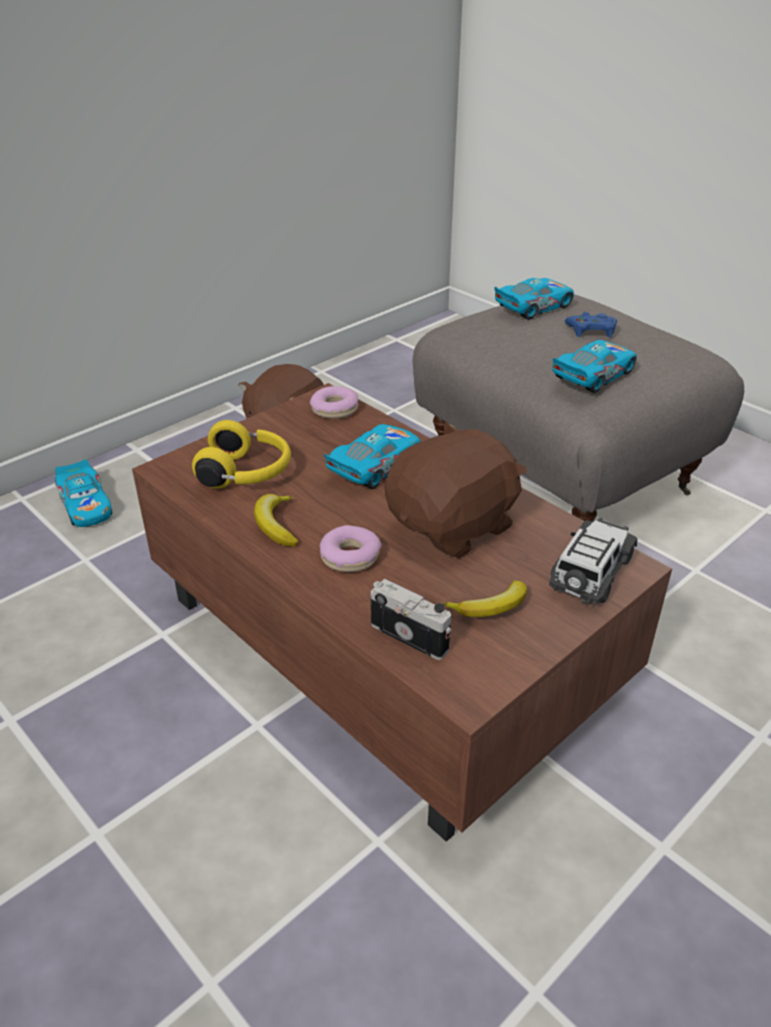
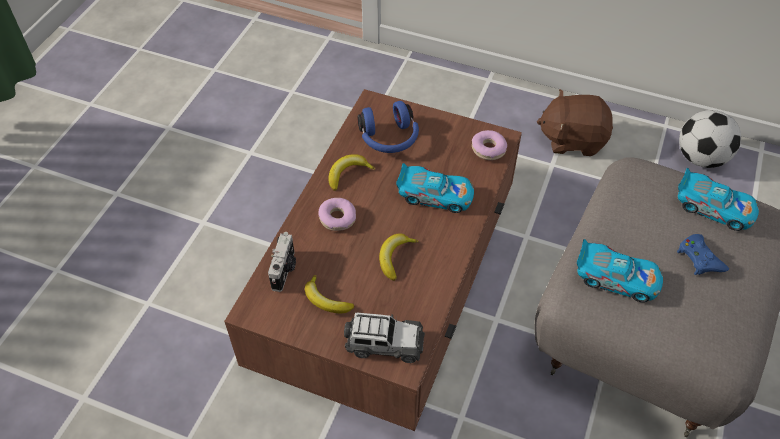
camera: 65 degrees right, 15 degrees up
(86, 505) = (419, 88): toy car -> none
(247, 473) = (389, 139): yellow headphones -> blue headphones
(378, 369) = (701, 158): none -> football
(454, 526) = (395, 257): brown plush toy -> banana

